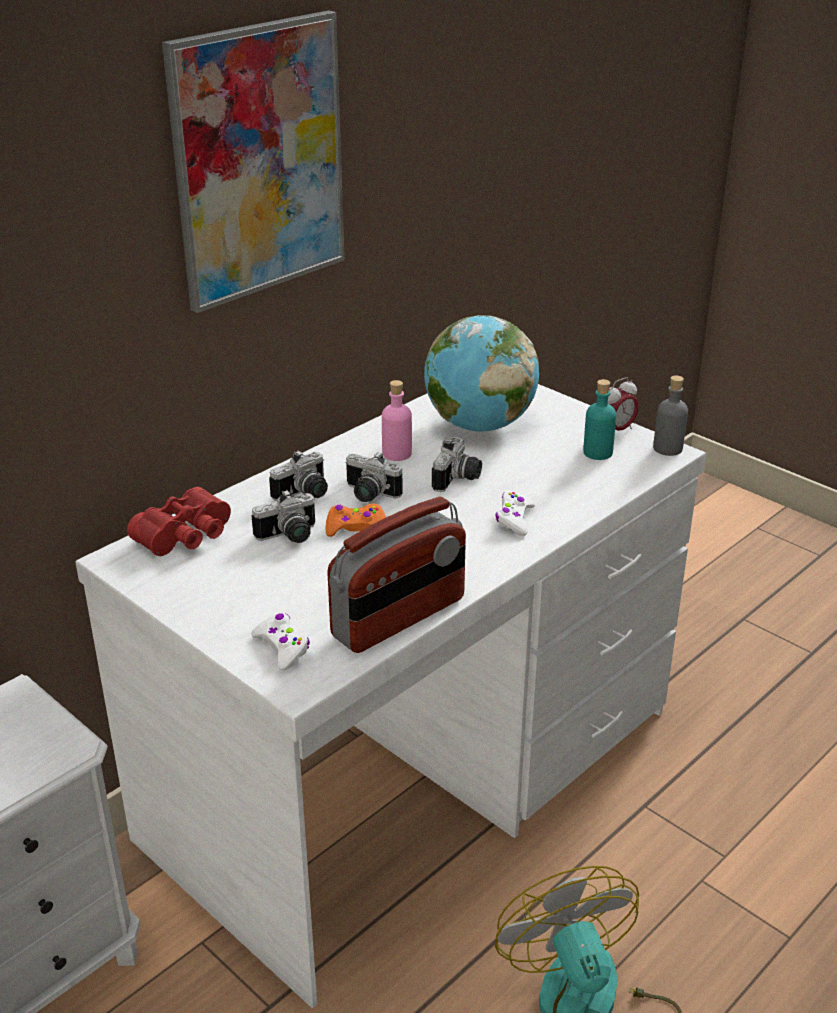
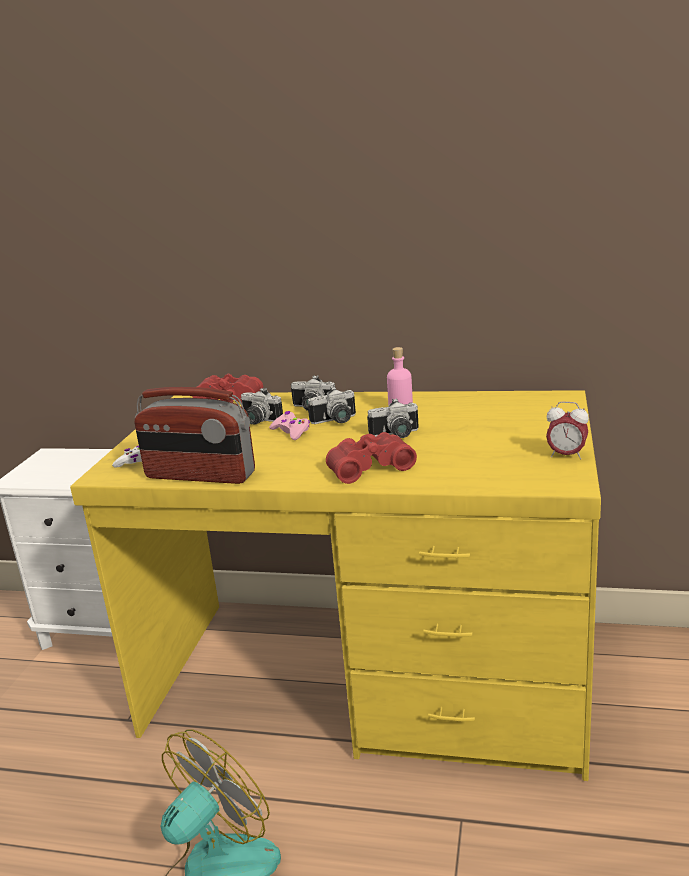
camera: 60 degrees right, 10 degrees down
(259, 161) = (330, 156): picture -> none
(356, 527) = (291, 431): orange game controller -> pink game controller
(368, 494) = (336, 421): camera -> camera turned 105 degrees counterclockwise
(415, 774) = (370, 681): white desk -> yellow desk
(479, 425) = (483, 416): globe -> none
(514, 519) = (368, 466): white game controller -> red binoculars
(597, 452) = (516, 460): turquoise bottle -> none
(667, 448) = (574, 481): grey bottle -> none

